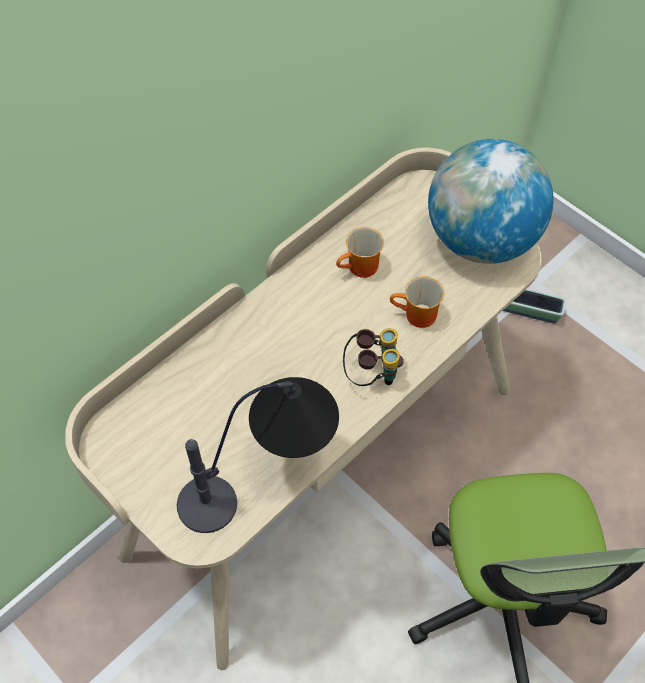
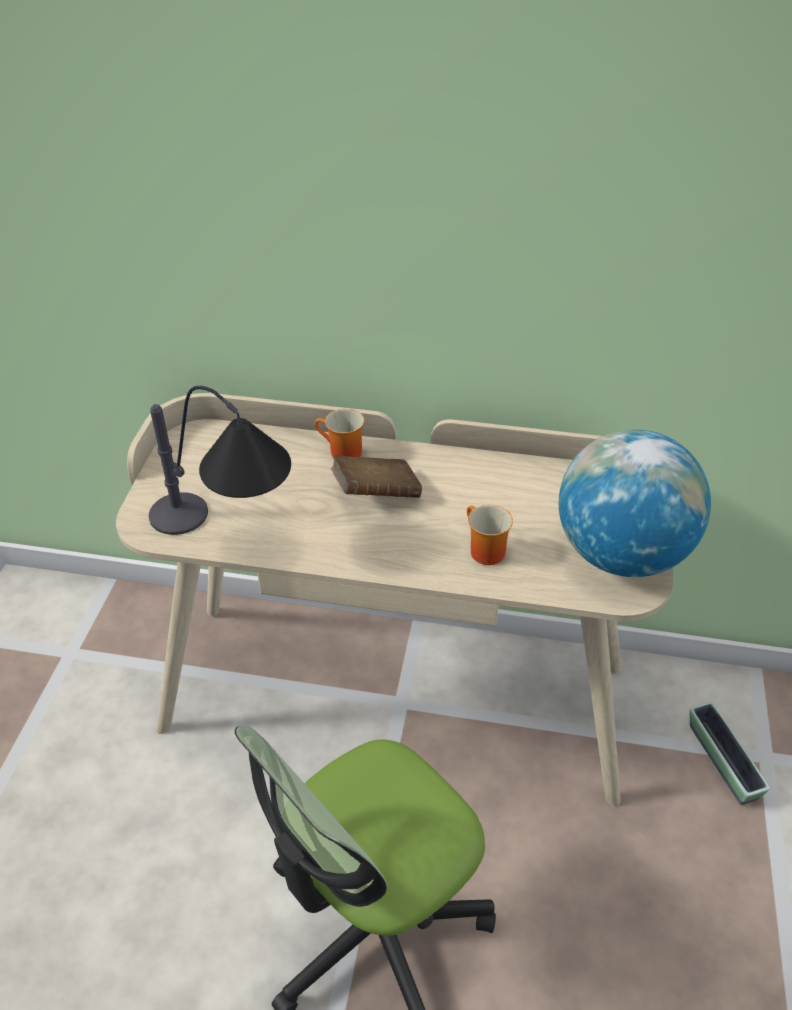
camera: 55 degrees right, 15 degrees down
(300, 347) = (376, 493): none -> brown book
(361, 269) = (495, 491): mug -> mug (341, 453)
(372, 374) = (391, 550): binoculars -> none

